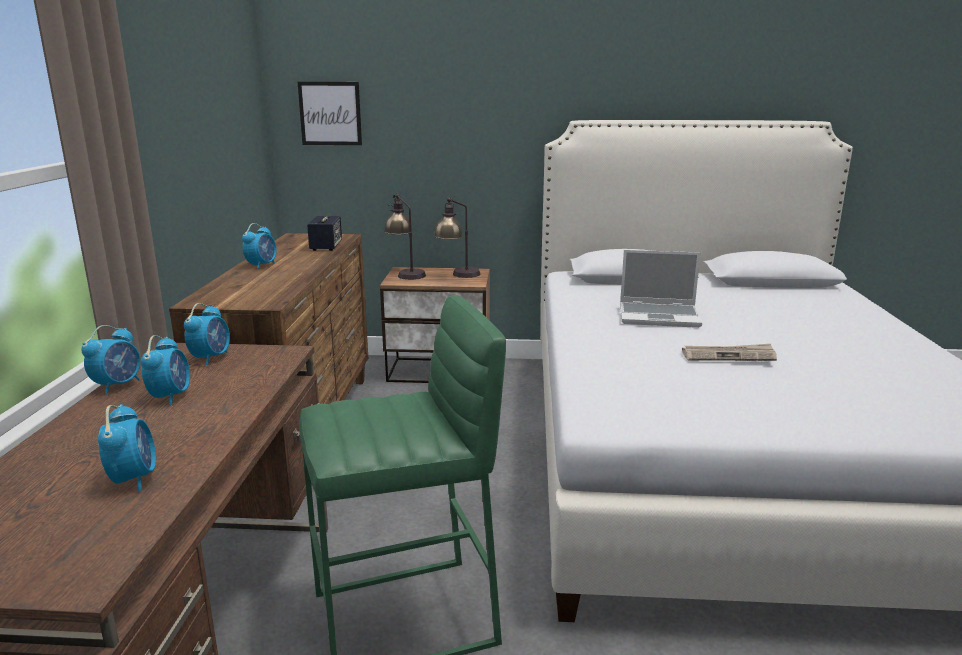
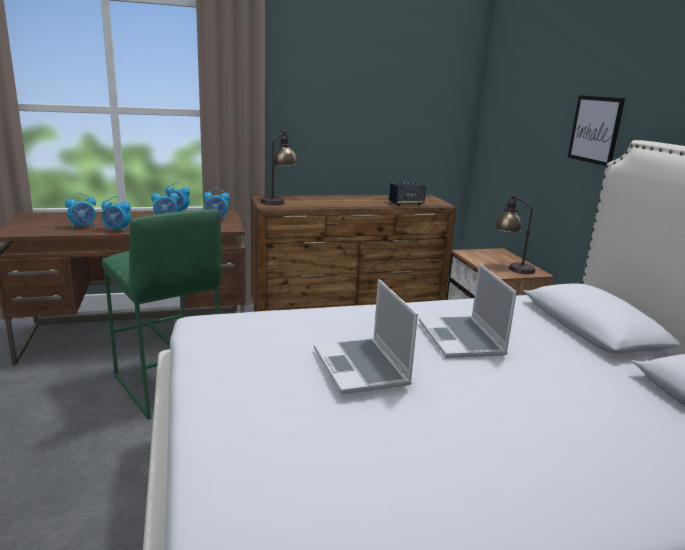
camera: 70 degrees right, 0 degrees up
(262, 266) = (343, 198): alarm clock -> alarm clock (117, 230)
(330, 113) = (502, 113): picture -> picture (595, 130)
(405, 273) = (491, 253): table lamp -> table lamp (278, 201)
(729, 355) = (362, 368): newspaper -> laptop

